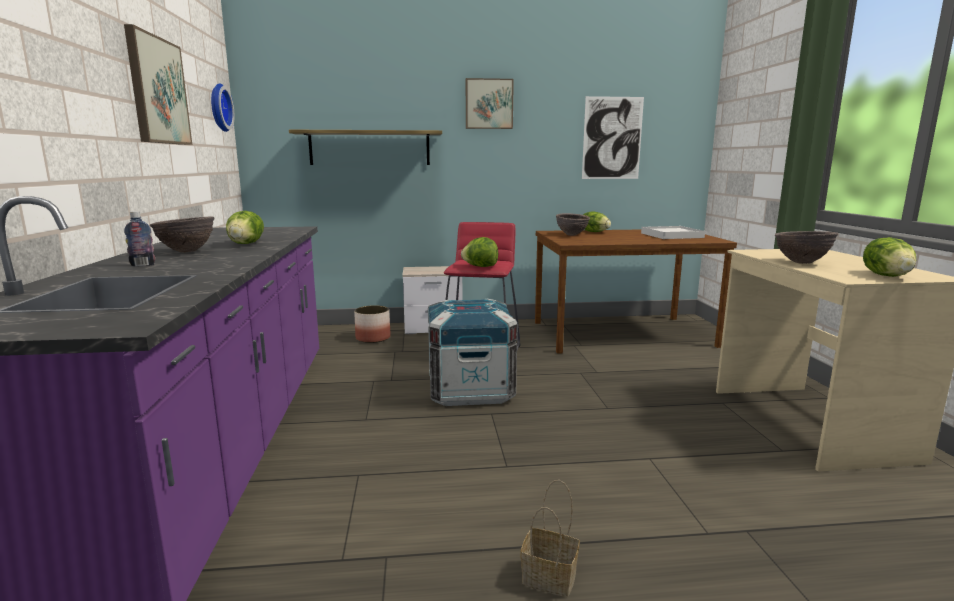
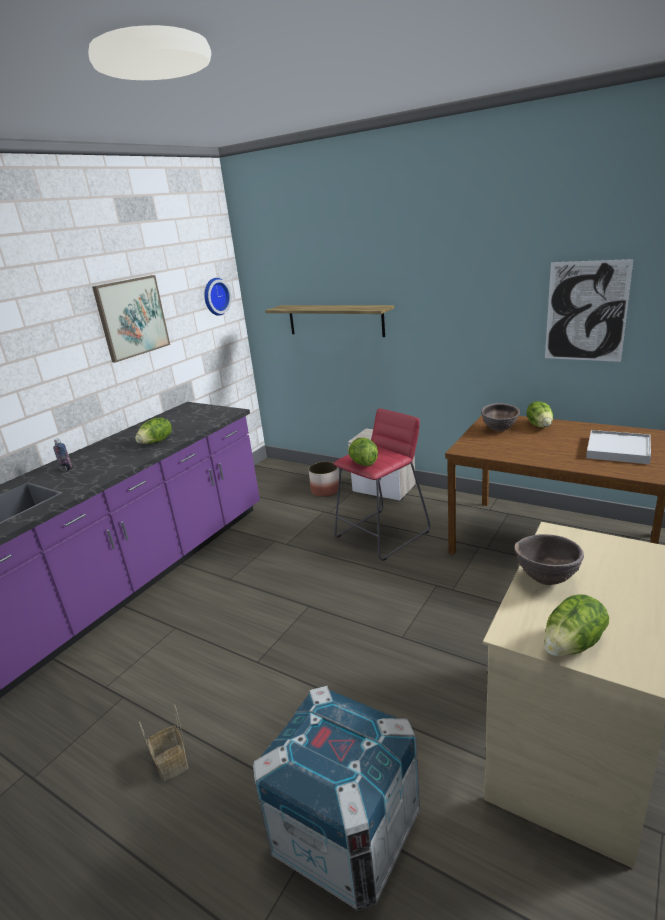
camera: 40 degrees right, 10 degrees up
(186, 252) = (111, 451): brown bowl -> none
(470, 390) = (324, 575): crate -> crate (345, 831)
(489, 104) = (439, 276): picture -> none

